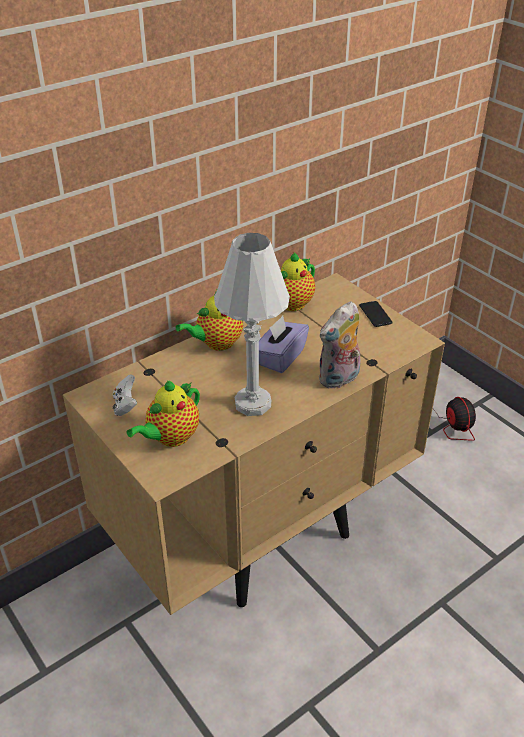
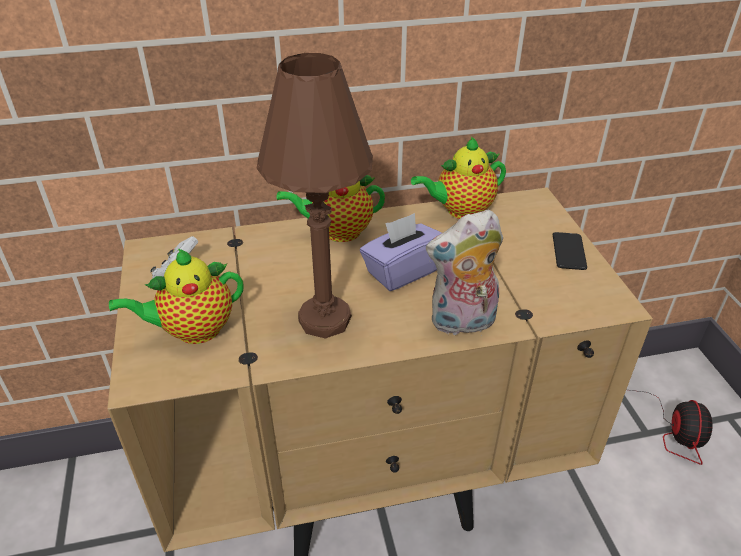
camera: 25 degrees right, 0 degrees up
(252, 403) = (325, 319): white table lamp -> brown table lamp

